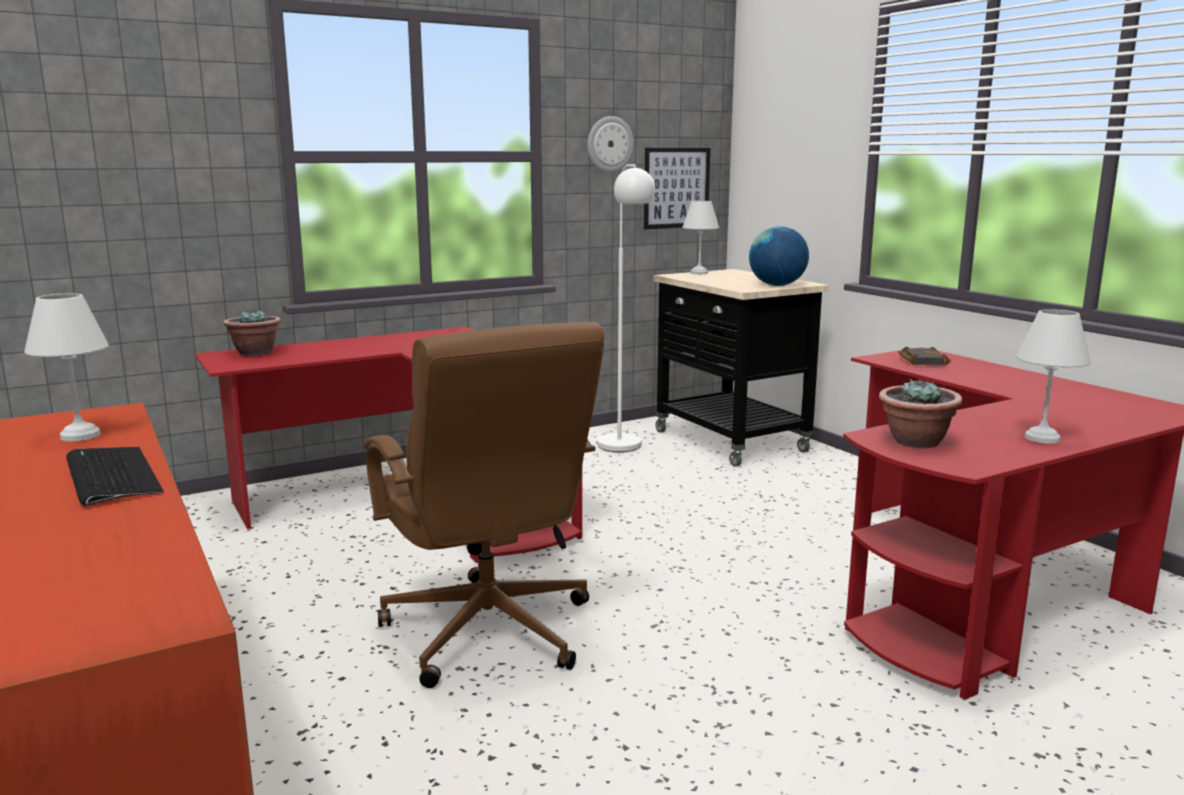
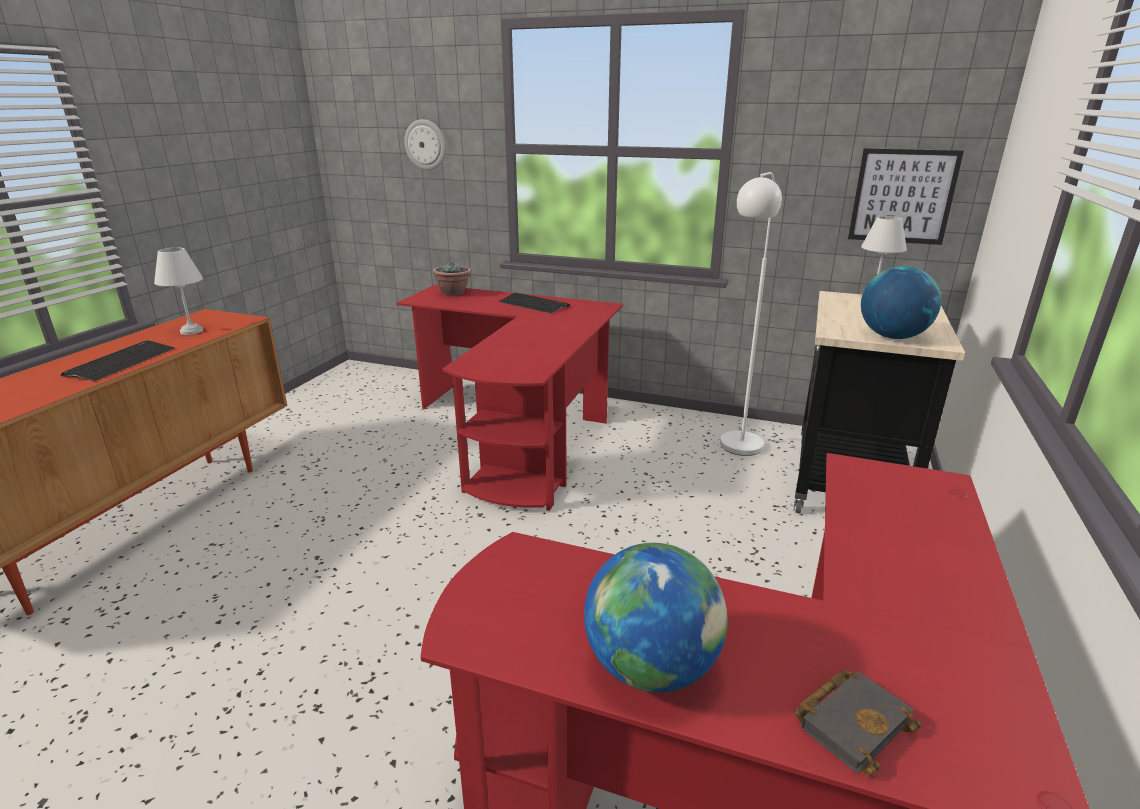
camera: 50 degrees right, 10 degrees up
(384, 342) = (533, 304): none -> keyboard
(488, 629) = (375, 542): brown office chair -> none
(609, 144) = (816, 143): wall clock -> wall clock (426, 144)
(916, 442) = (524, 581): potted plant -> none
(921, 361) = (893, 493): black book -> black book (852, 721)
(1042, 438) = (651, 667): white table lamp -> globe

